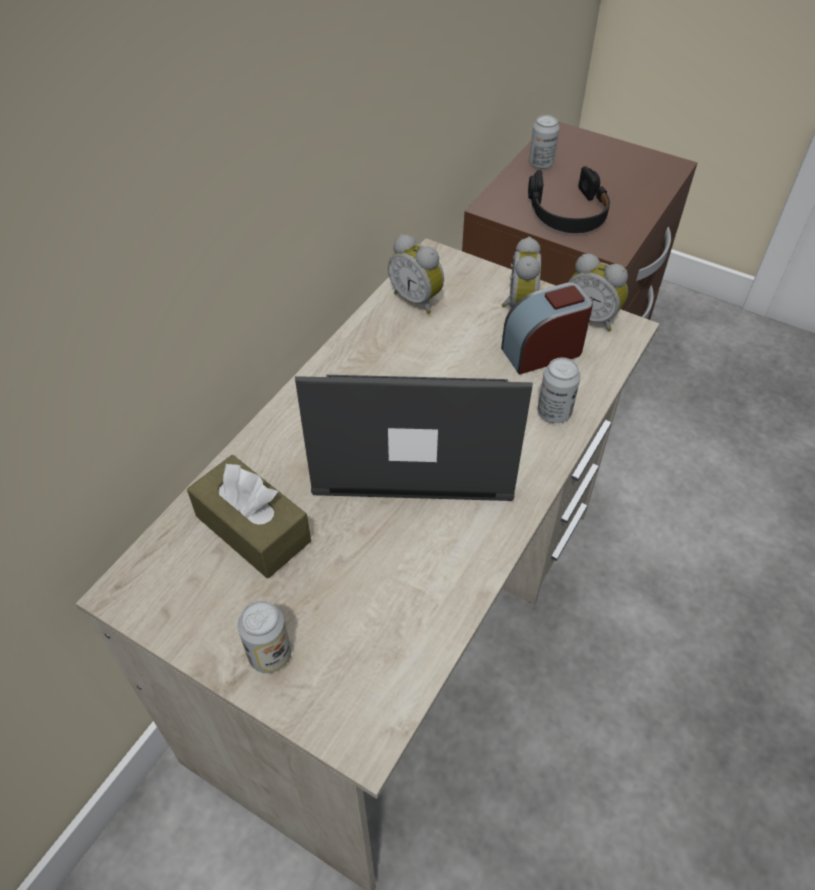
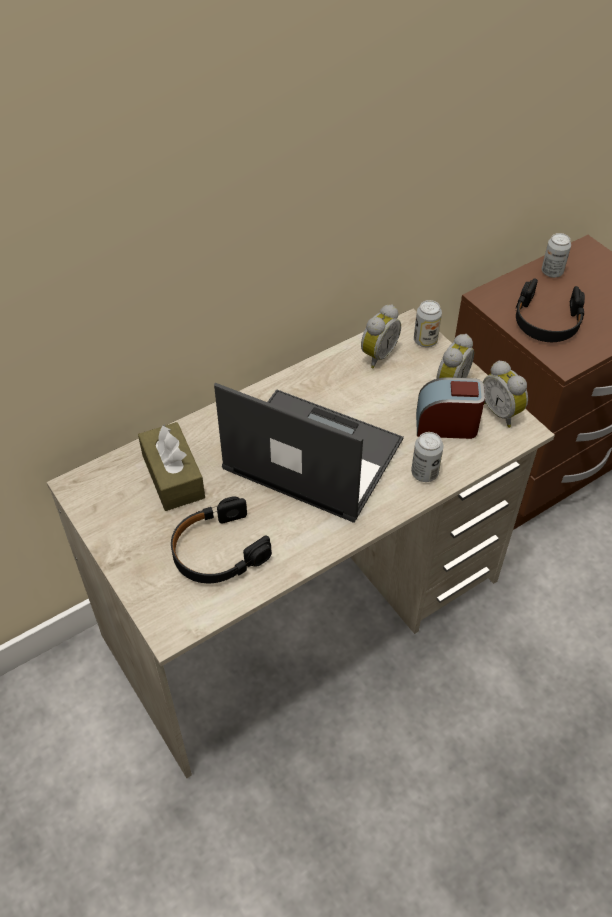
camera: 25 degrees right, 0 degrees up
(270, 655) = (141, 557): can -> can (425, 341)
(367, 603) = (218, 551): none -> black headphones
(417, 299) = (377, 355): alarm clock -> alarm clock turned 120 degrees counterclockwise

